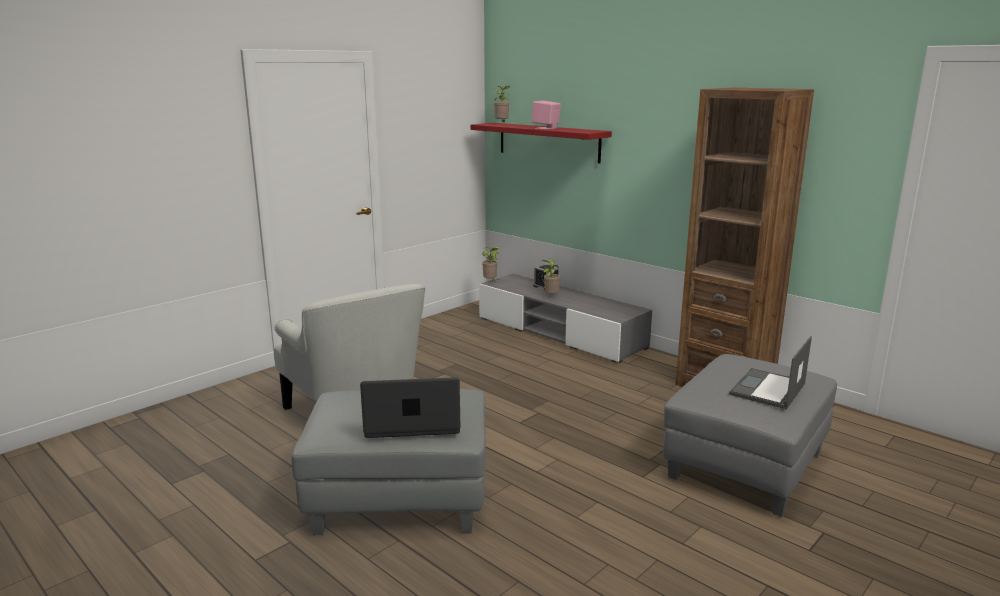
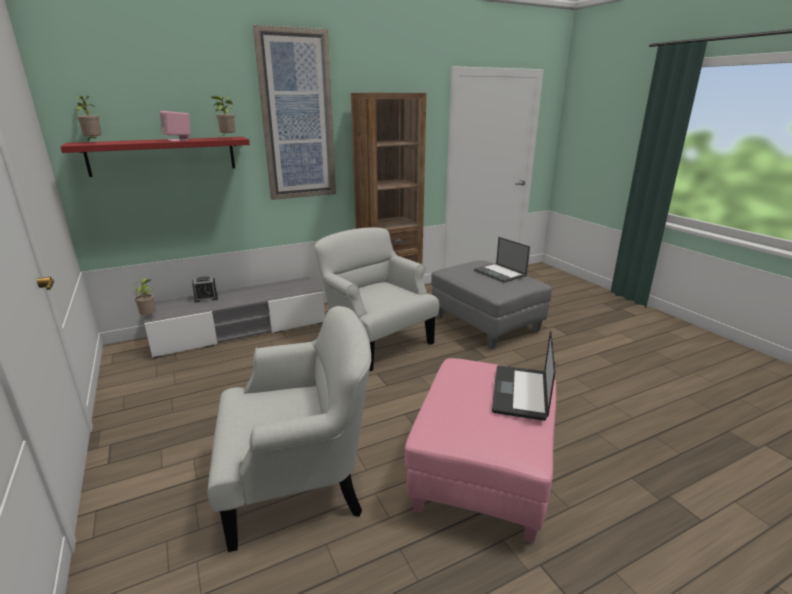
camera: 70 degrees left, 5 degrees up
(398, 499) = (482, 474): grey ottoman -> pink ottoman
(550, 297) = (233, 301): potted plant -> potted plant (227, 138)
(608, 399) = (376, 341): none -> white armchair
(669, 114) = (297, 117): none -> picture

